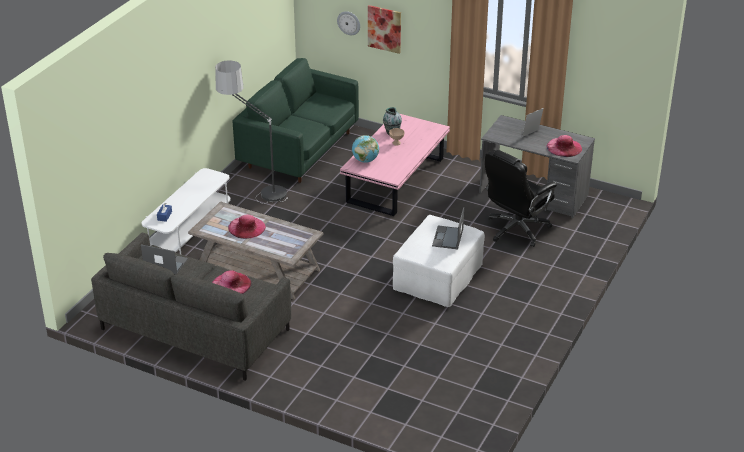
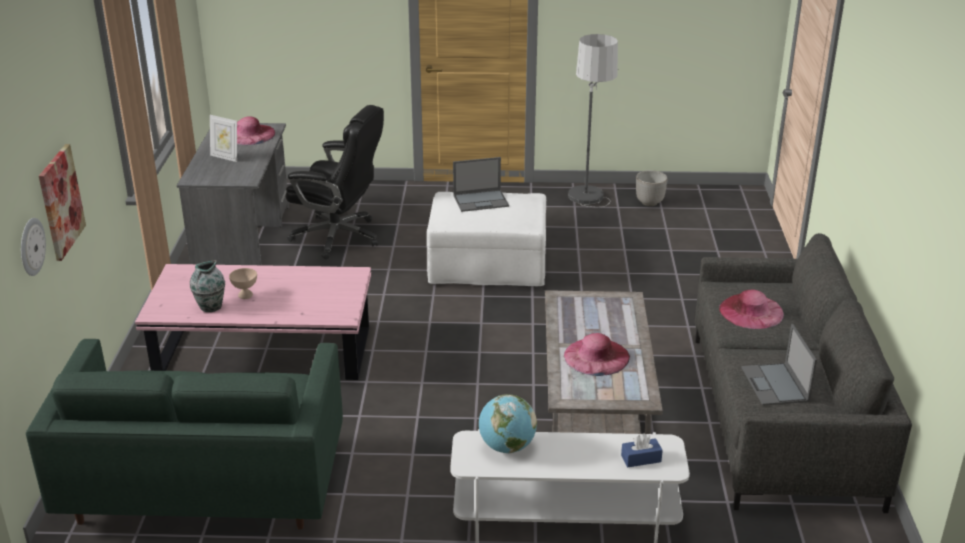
camera: 115 degrees left, 5 degrees down
(255, 190) = (378, 491): floor lamp -> floor lamp (588, 211)
(365, 160) = (316, 309): globe -> globe (507, 447)
(484, 386) = (650, 202): none -> planter

